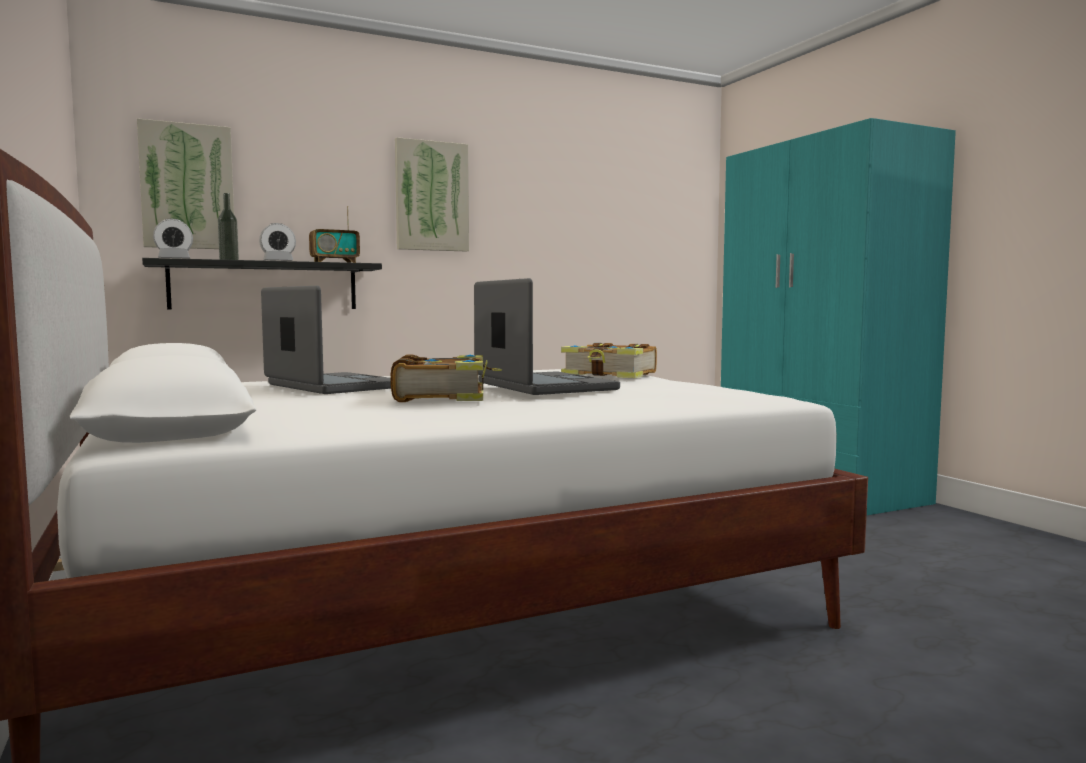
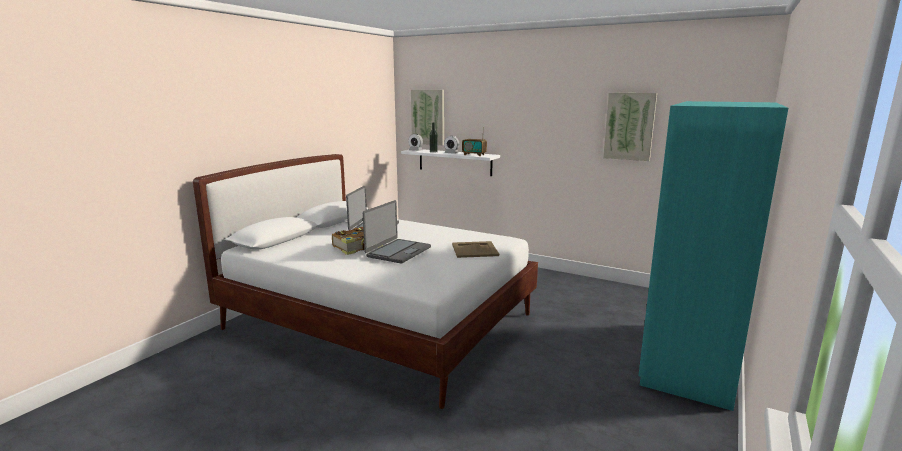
camera: 55 degrees right, 10 degrees up
(265, 286) = (454, 162): black shelf -> white shelf
(431, 196) = (533, 118): picture -> picture (629, 126)
(610, 375) = (475, 250): book -> beige tray

